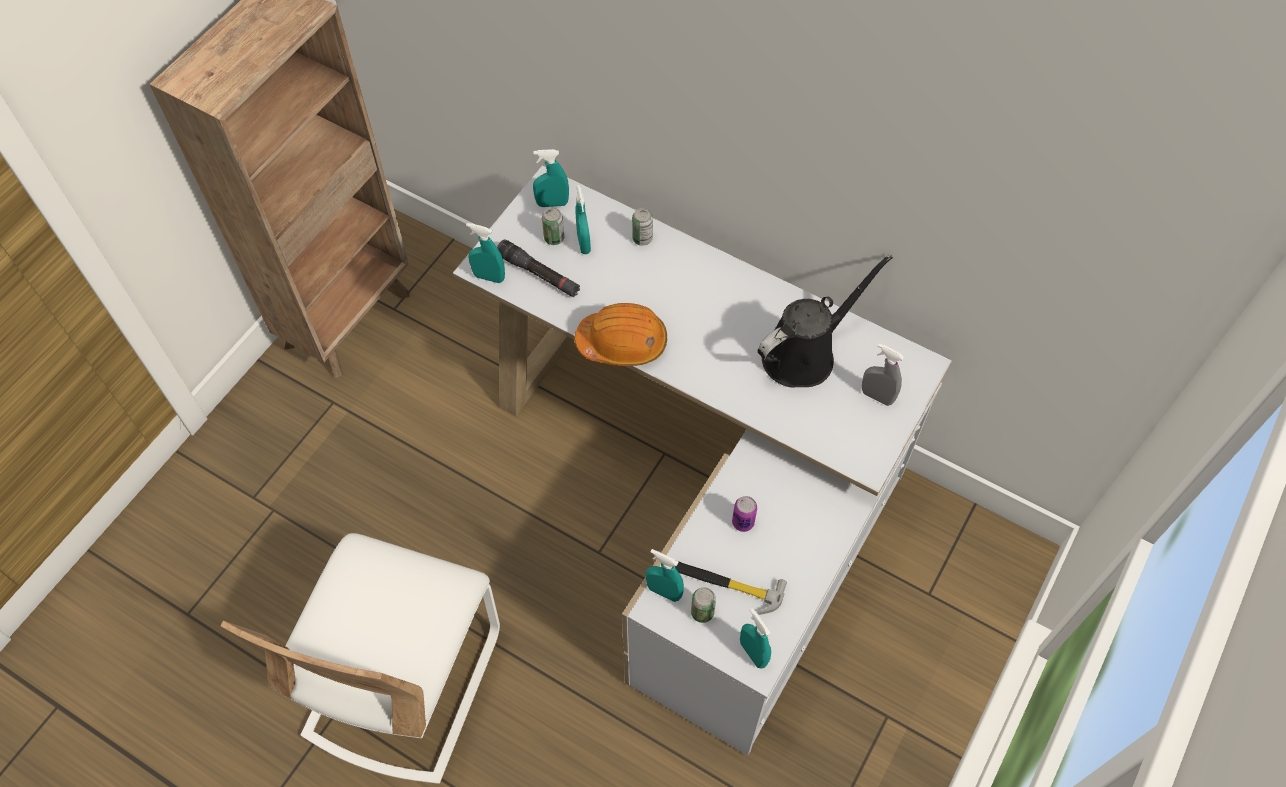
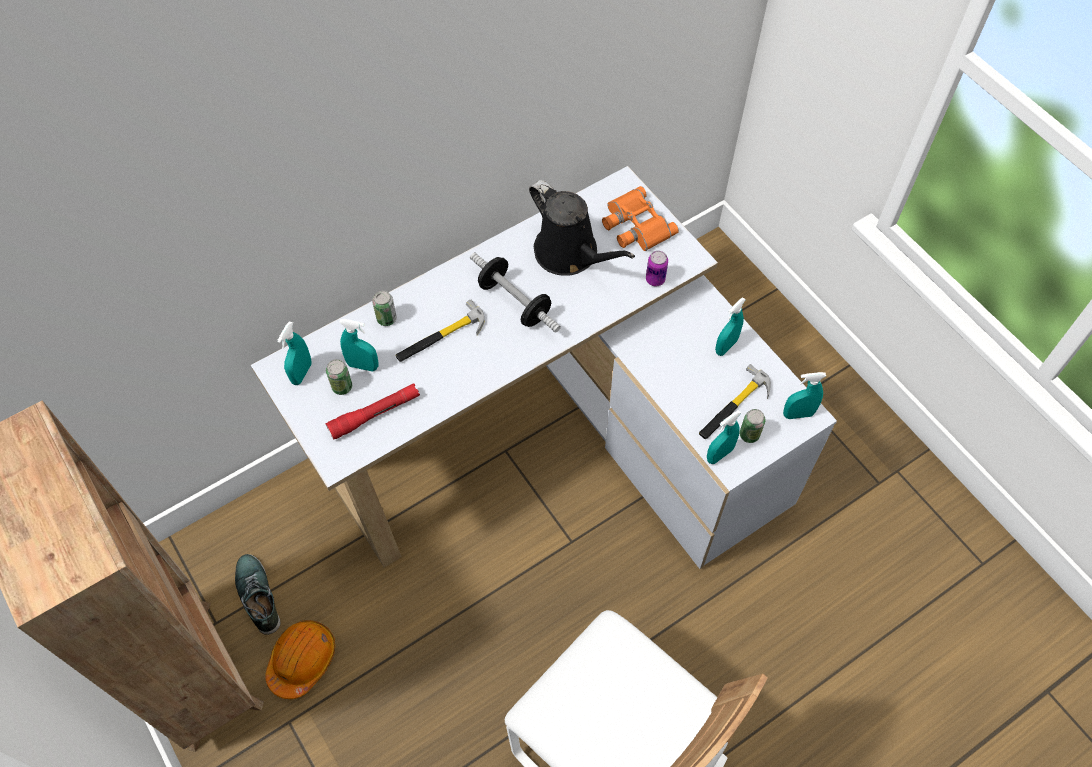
camera: 65 degrees left, 0 degrees up
(430, 326) = (257, 596): none -> shoe
(489, 277) = (352, 457): turquoise spray bottle -> turquoise spray bottle (726, 346)
(539, 274) = (375, 414): black flashlight -> red flashlight
(622, 343) = (487, 377): orange hard hat -> orange hard hat (302, 660)
(645, 288) = (441, 337): none -> hammer
(719, 330) = (514, 302): none -> dumbbell
(743, 522) = (683, 373): can -> can (655, 279)
(804, 353) = (570, 254): black watering can -> black watering can turned 150 degrees clockwise
(877, 396) = (635, 225): grey spray bottle -> orange binoculars

